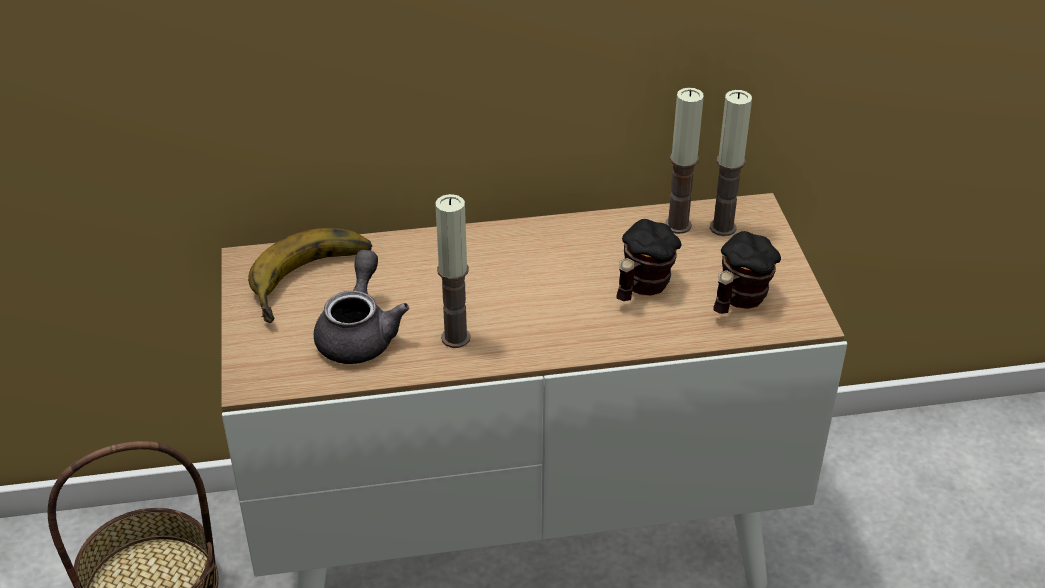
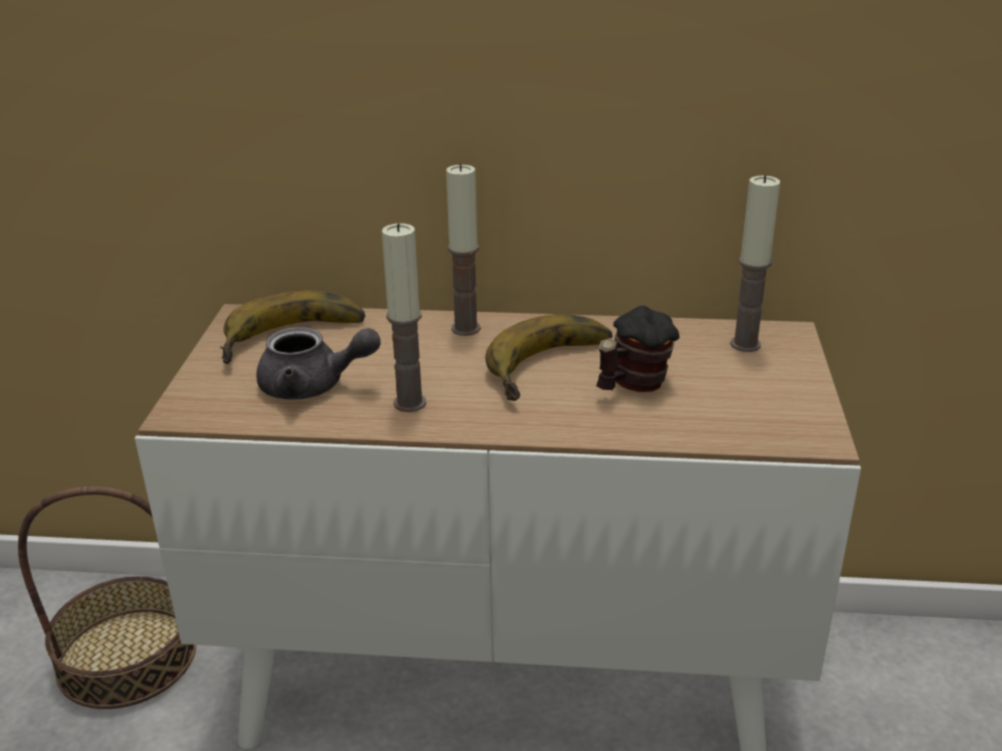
camera: 15 degrees right, 10 degrees down
(360, 333) = (313, 386): grey teapot -> grey teapot turned 75 degrees clockwise
(569, 279) = (556, 368): none -> banana
(678, 225) = (695, 337): candle -> candle (465, 328)
(737, 301) = (739, 410): mug -> none

